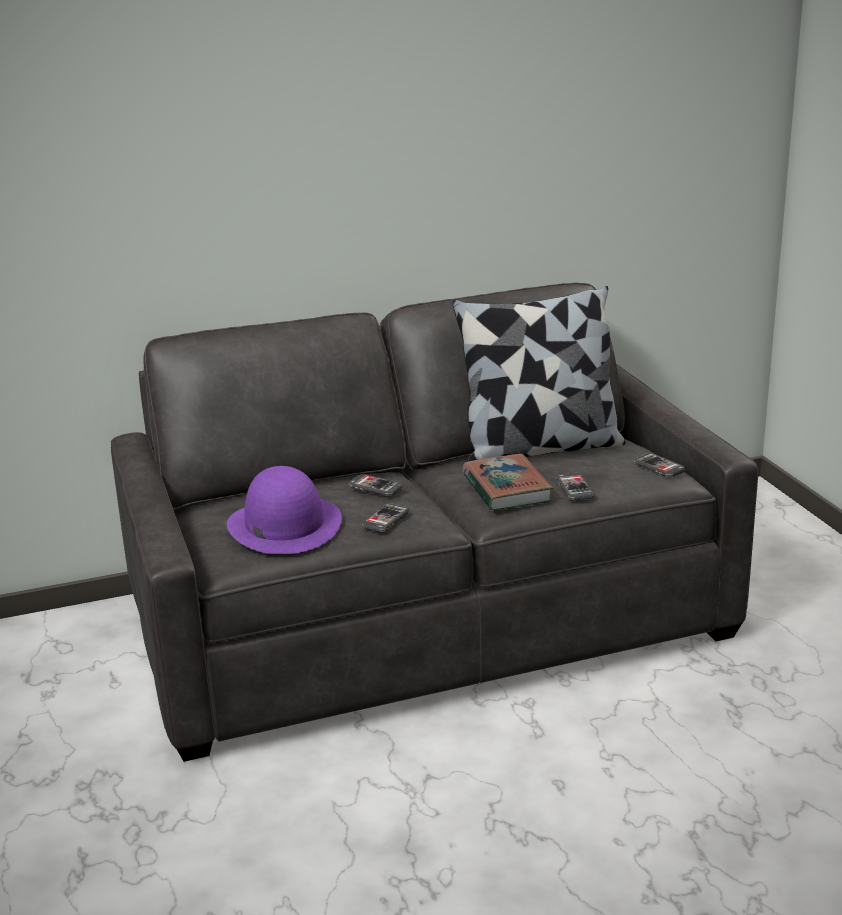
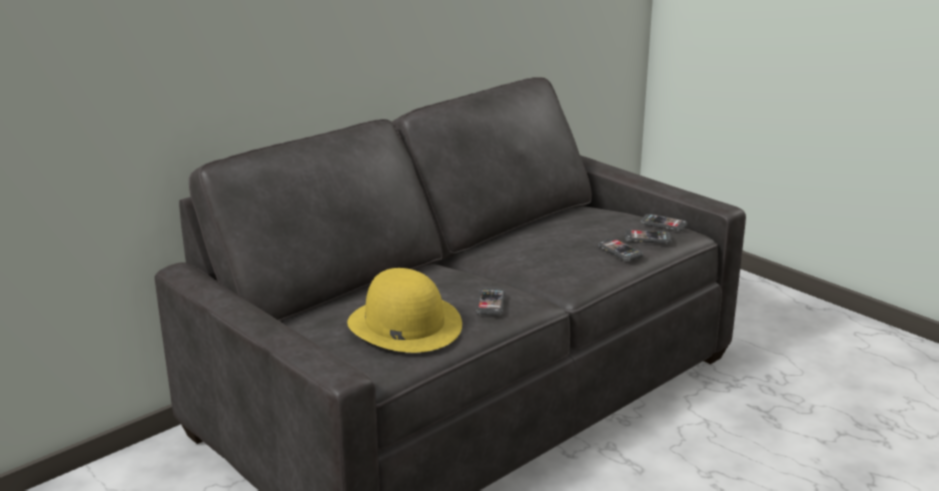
camera: 25 degrees left, 0 degrees up
(284, 524) = (404, 324): purple hat -> yellow hat
(375, 487) = (448, 278): phone -> phone (647, 238)
(506, 488) = (564, 260): book -> none
(540, 448) = (548, 224): pillow -> none

